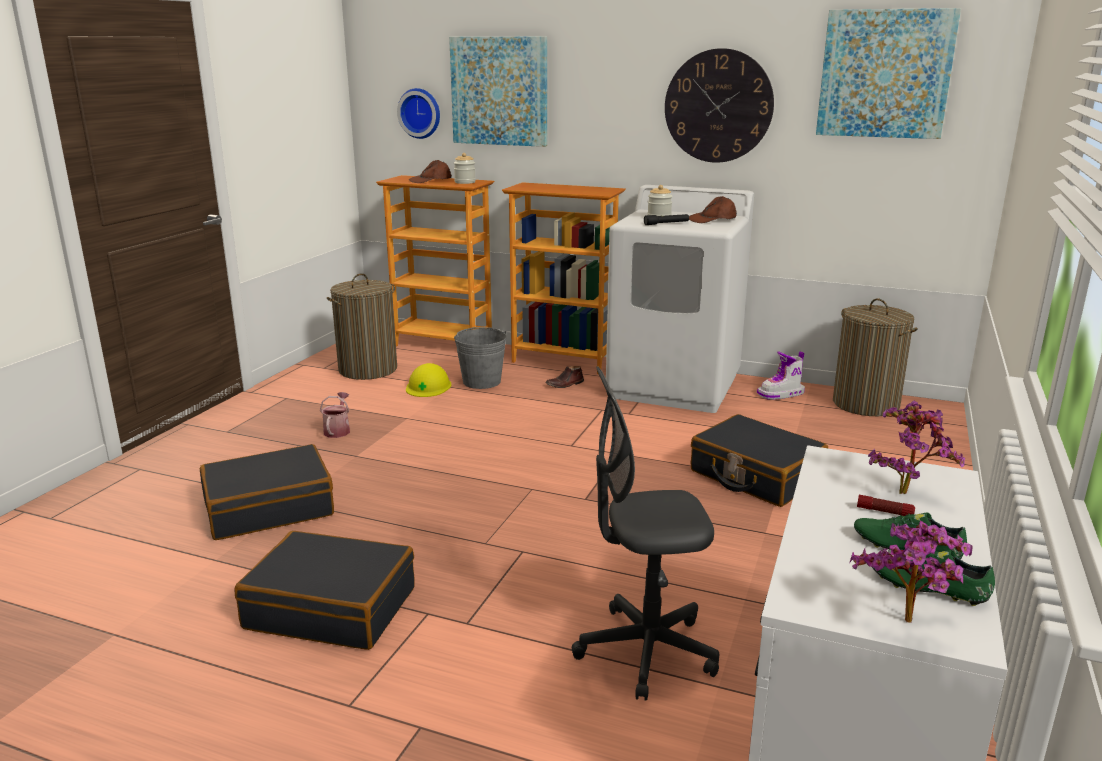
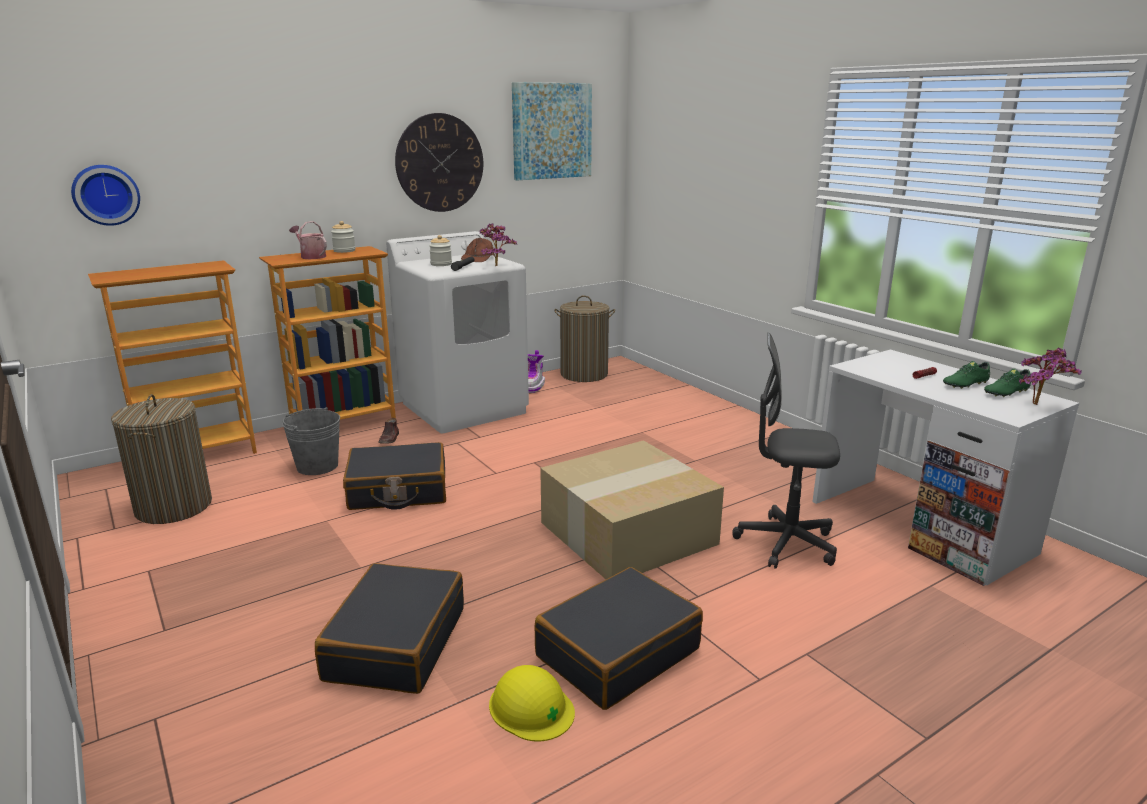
camera: 55 degrees left, 0 degrees up
(338, 430) = (288, 561): watering can -> watering can (311, 256)
(428, 386) = (278, 491): yellow hard hat -> yellow hard hat (531, 707)
(430, 180) = (154, 271): brown cap -> none
(465, 182) = (203, 266): jar -> jar (344, 251)
(499, 91) = (215, 162): picture -> none
(540, 546) = (627, 534): none -> cardboard box
(646, 651) = (786, 543): grey office chair -> grey office chair turned 75 degrees clockwise
(755, 476) = (626, 436): black suitcase -> black suitcase (398, 491)
(906, 491) = (904, 366): potted plant -> potted plant (496, 265)

